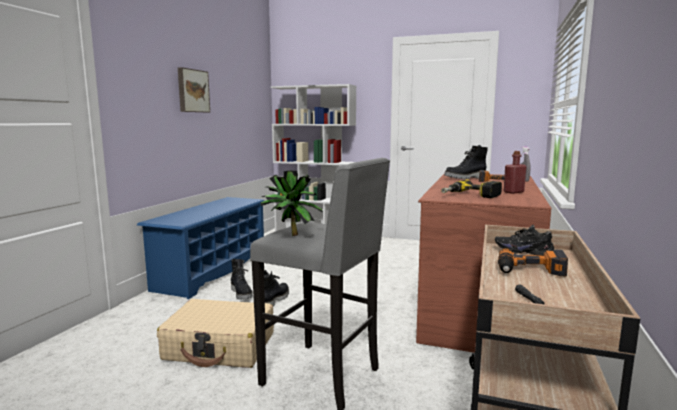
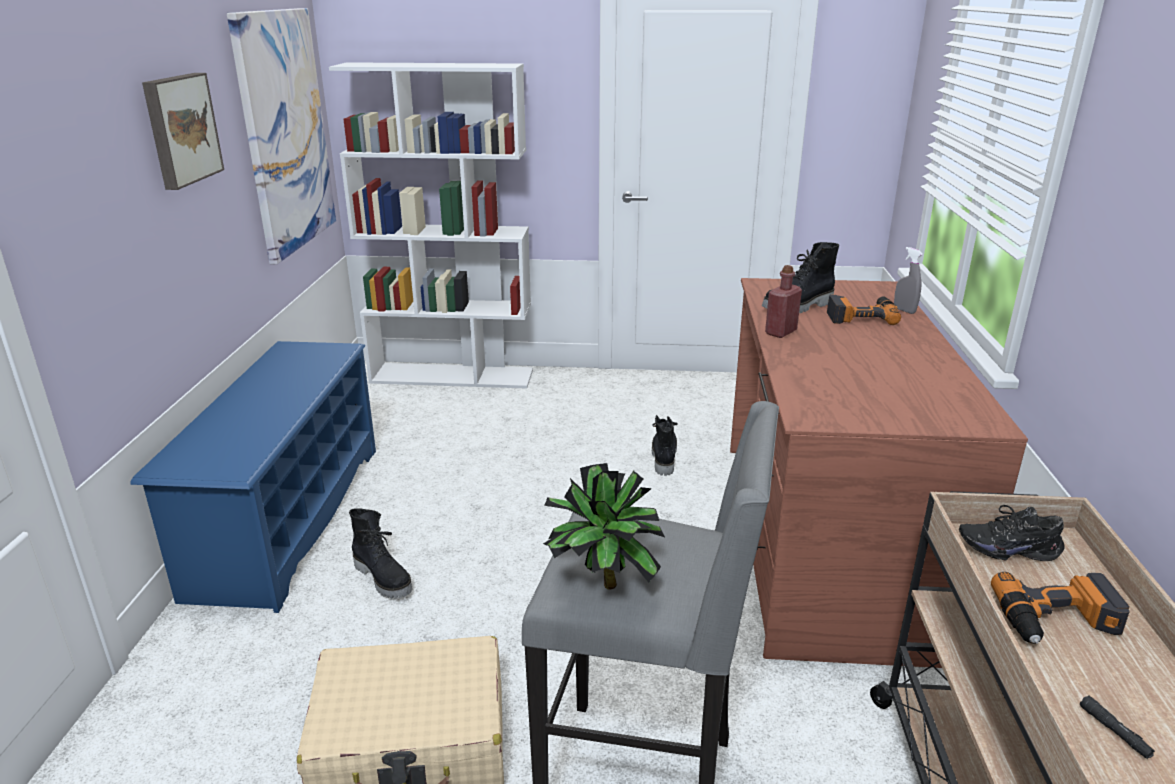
camera: 15 degrees left, 15 degrees up
(247, 110) = (285, 132): none -> picture
(274, 300) = (458, 587): black boot -> black boot (663, 457)
(470, 196) = (865, 399): power drill -> none
(513, 192) = (924, 371): red bottle -> red bottle (780, 332)

